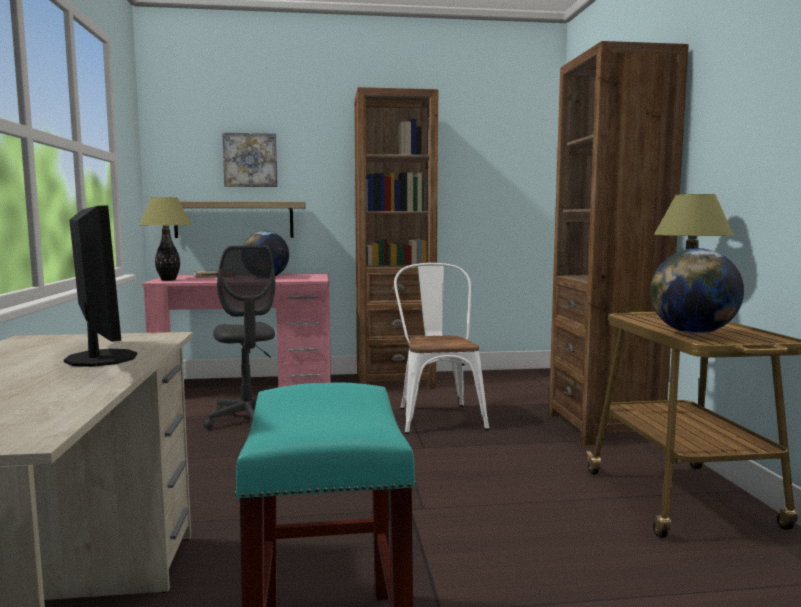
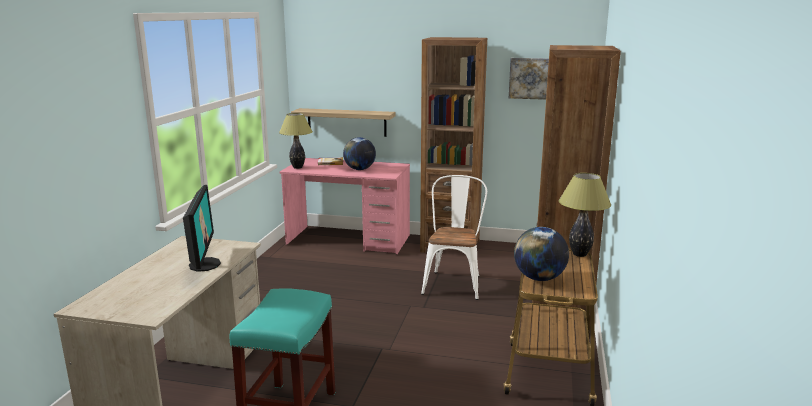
camera: 20 degrees right, 10 degrees up
(248, 420) = (333, 268): grey office chair -> none
(250, 160) = (357, 80): picture -> picture (529, 78)

